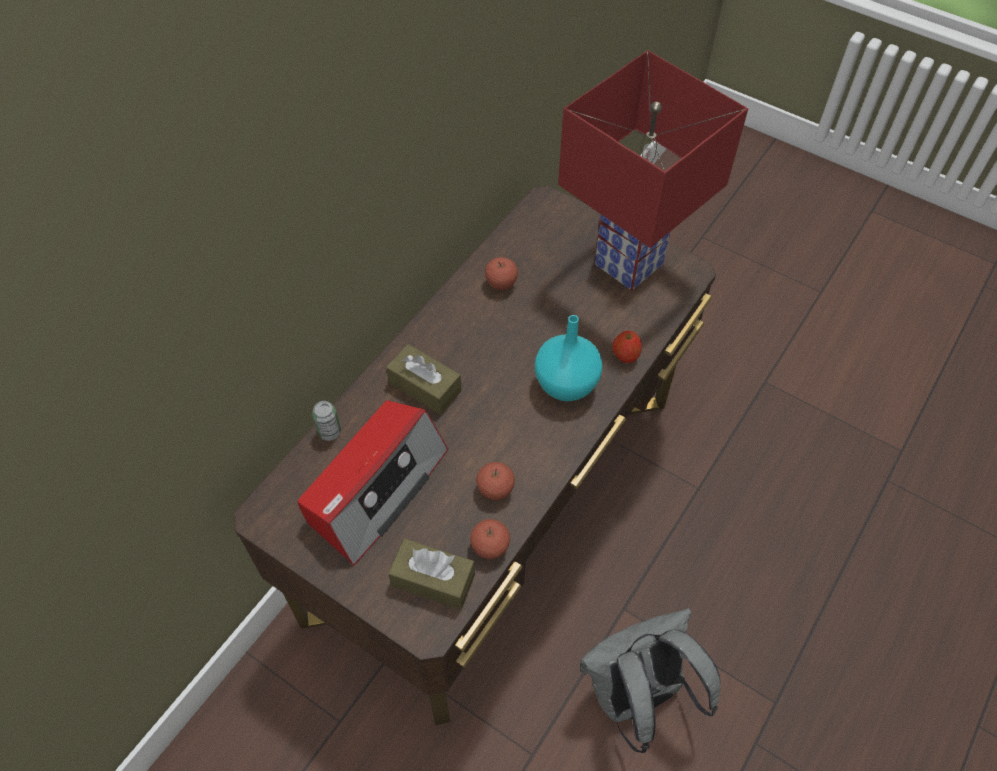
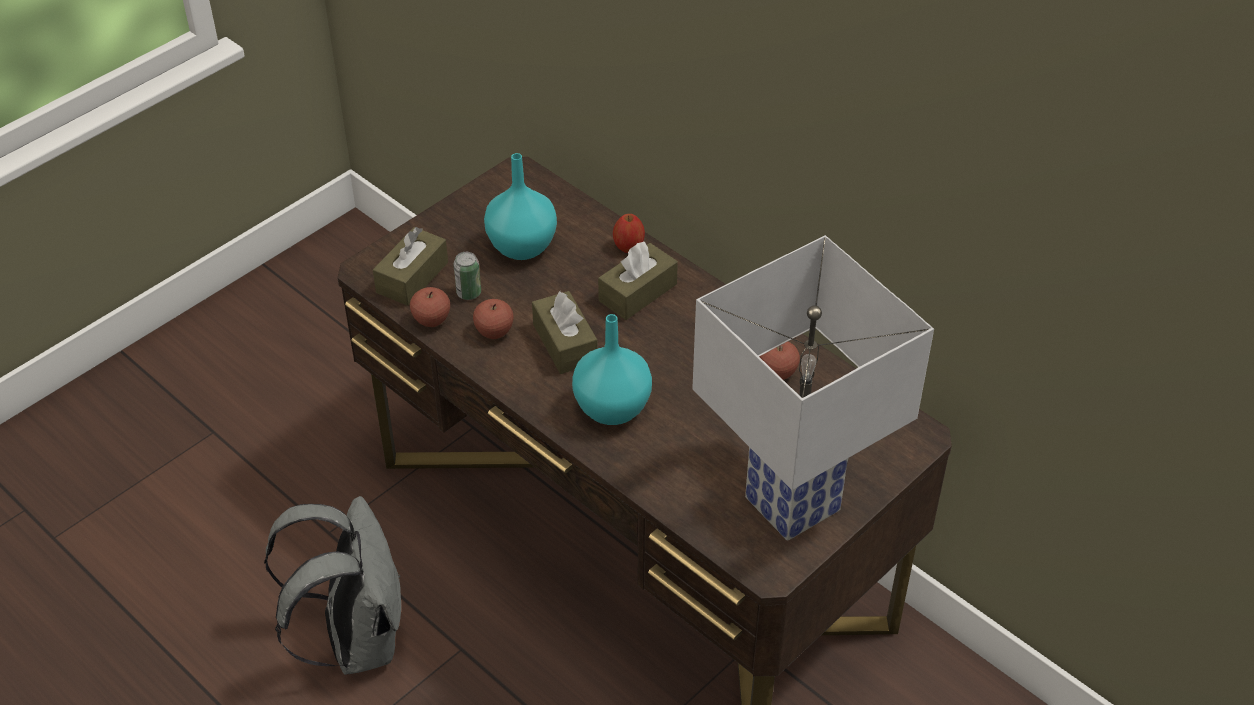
camera: 100 degrees right, 10 degrees down
(329, 432) = (598, 220): can -> can (469, 293)
(375, 488) = (523, 247): radio -> turquoise vase
(498, 431) = (565, 343): none -> brown tissue box
(625, 356) = (641, 470): apple -> apple (629, 246)
(630, 264) = (791, 505): red table lamp -> white table lamp

